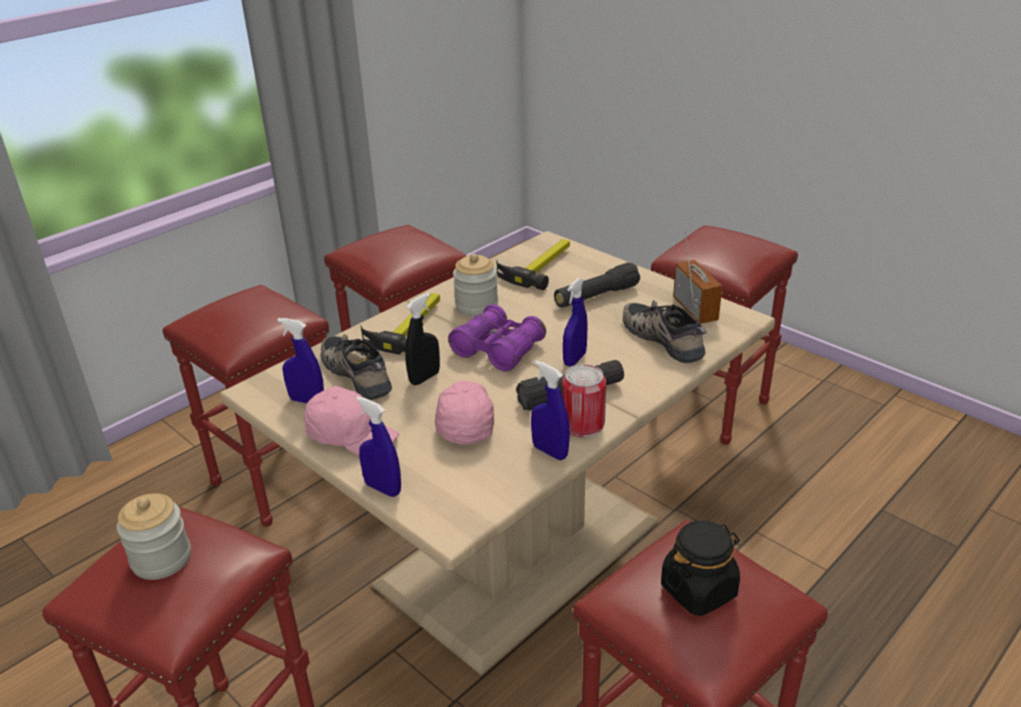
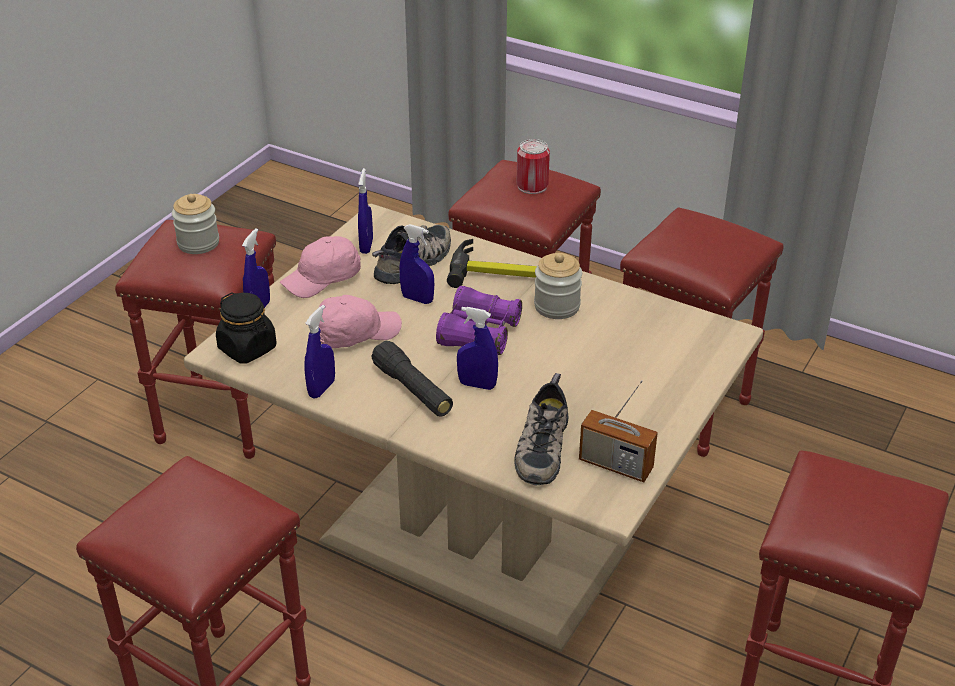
camera: 75 degrees right, 5 degrees up
(351, 436) = (323, 279): pink cap -> pink cap turned 45 degrees clockwise
(424, 378) = (417, 299): black spray bottle -> blue spray bottle
(539, 266) = (665, 334): hammer -> none
(583, 424) = (367, 403): can -> can (532, 186)
(596, 297) = (613, 385): black flashlight -> none
(665, 338) = (541, 445): shoe -> shoe turned 150 degrees clockwise
(695, 309) = (615, 465): radio -> radio turned 60 degrees clockwise
(699, 590) = (186, 512): black jar -> black jar (248, 348)

